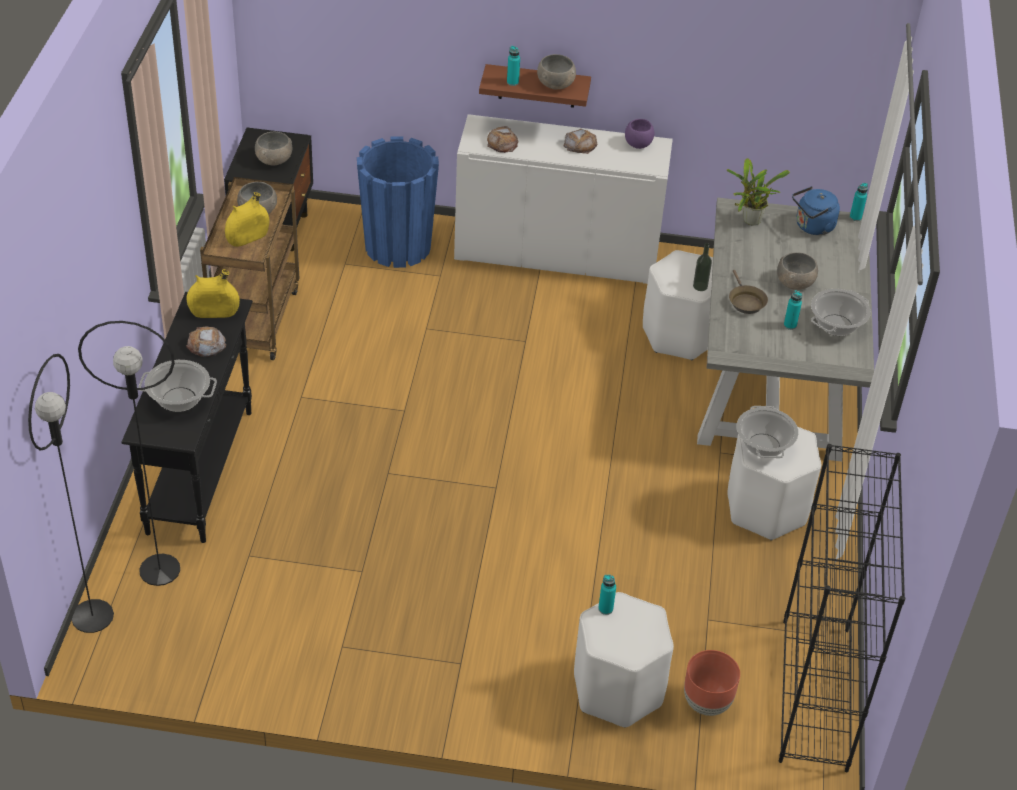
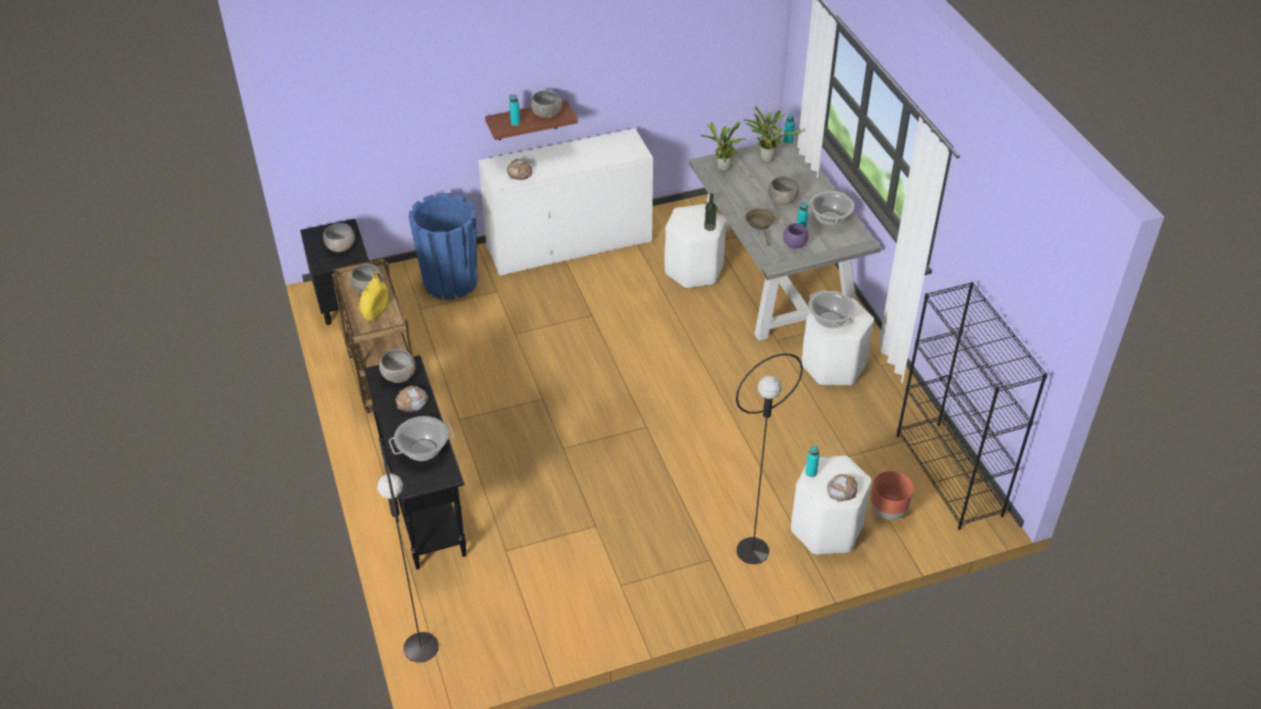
camera: 25 degrees left, 0 degrees up
(159, 570) = (447, 590): black floor lamp -> black floor lamp (752, 551)
(214, 312) = (399, 375): yellow vase -> grey bowl
(580, 145) = (575, 154): bread -> bread (842, 490)
(637, 144) = (614, 140): purple bowl -> purple bowl (794, 244)
(745, 301) = (760, 224): brown frying pan -> brown frying pan turned 150 degrees counterclockwise
(812, 227) = (766, 157): blue kettle -> potted plant

